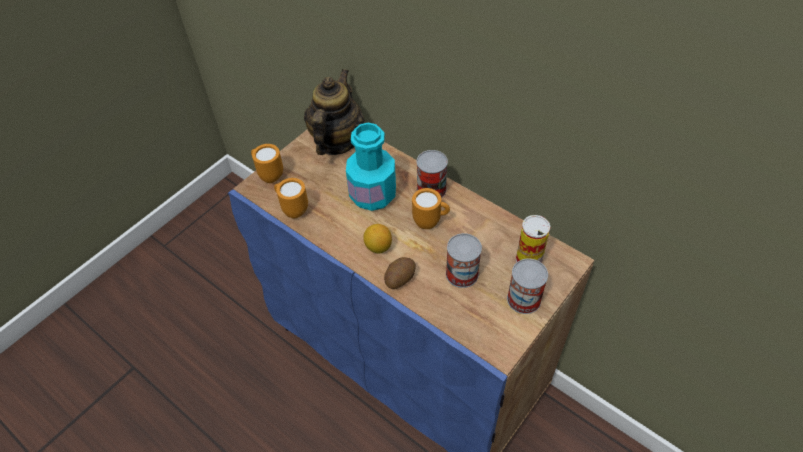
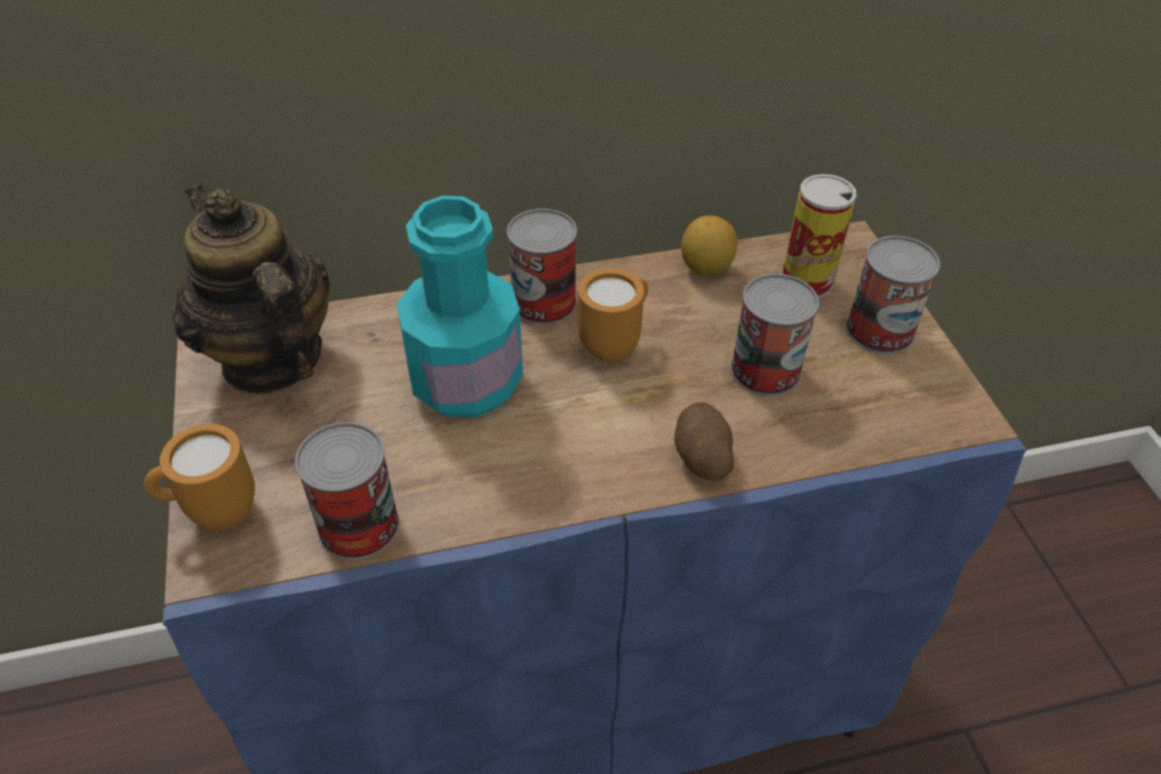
camera: 55 degrees left, 5 degrees down
(292, 209) = (358, 525): orange mug -> can
(378, 247) = (599, 445): lemon -> lemon (706, 268)

